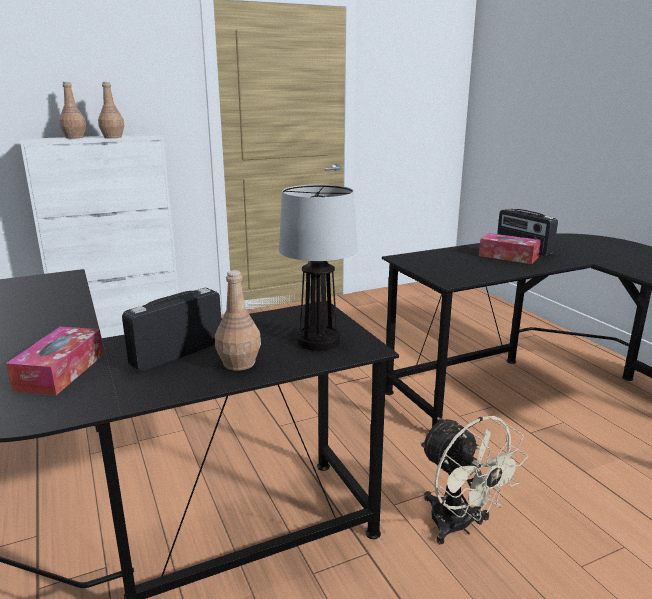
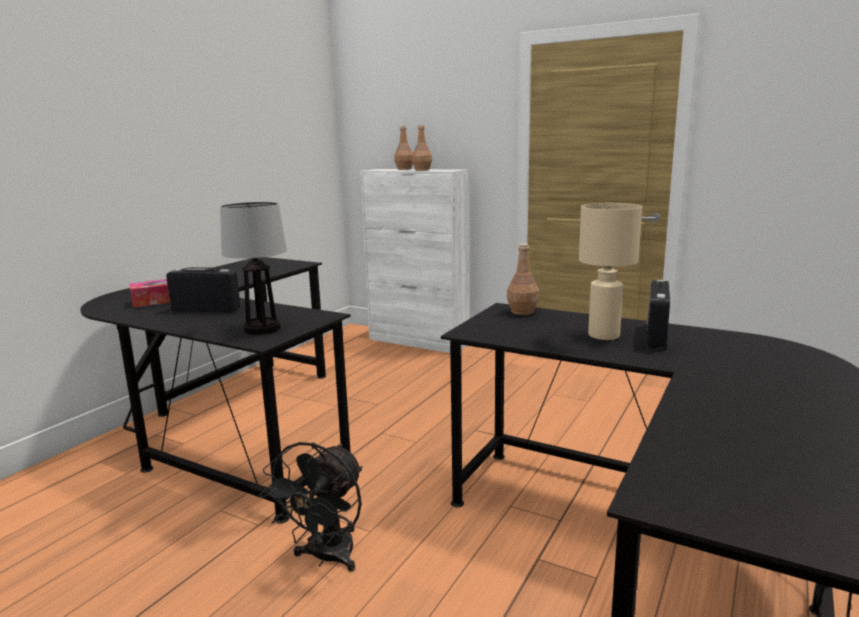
camera: 55 degrees right, 5 degrees down
(238, 363) = (204, 323): brown bottle -> brown bottle (522, 311)
(459, 526) = (326, 558): beige fan -> black fan
(508, 256) = (604, 336): tissue box -> beige table lamp

